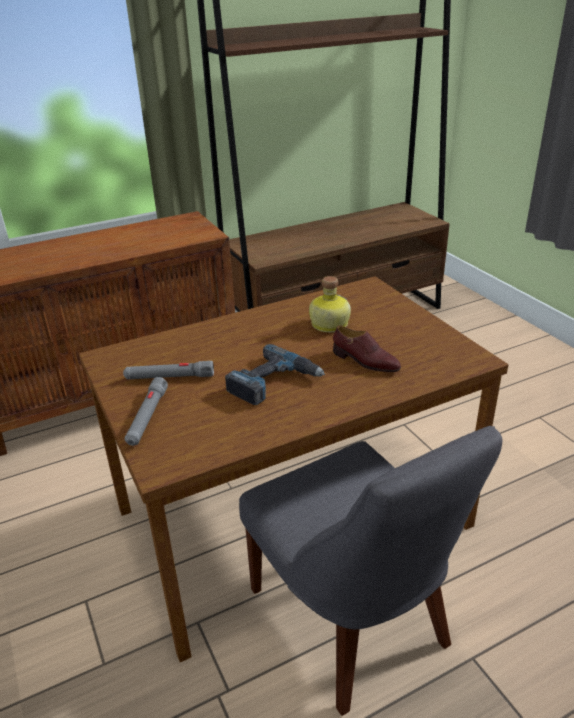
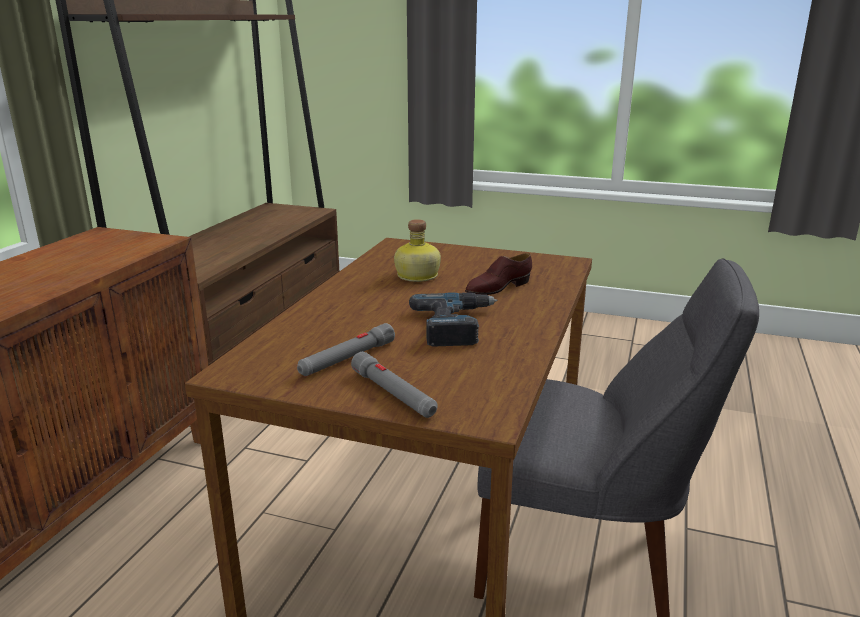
camera: 45 degrees left, 10 degrees down
(365, 361) = (498, 288): brown shoe -> brown shoe turned 150 degrees clockwise

